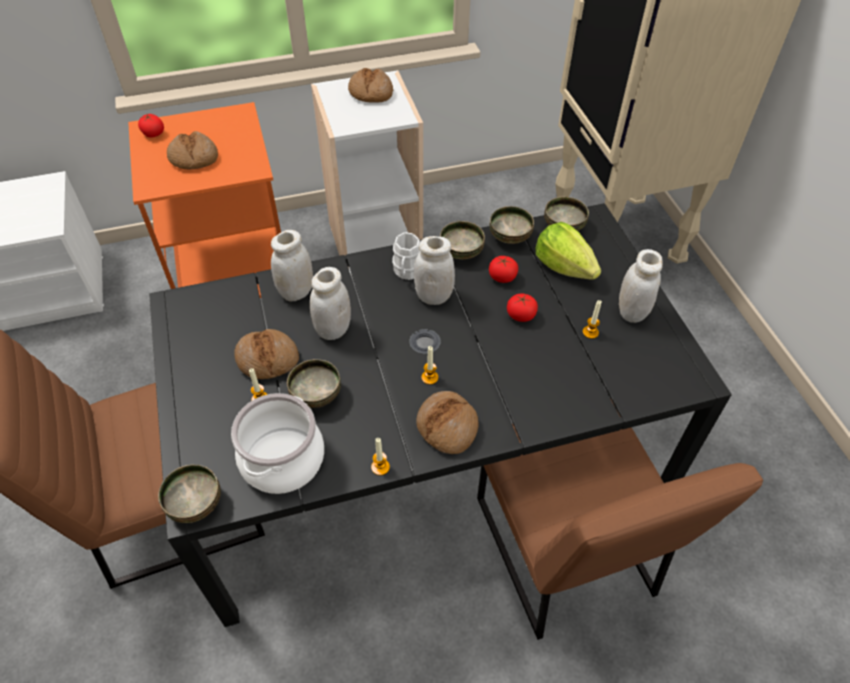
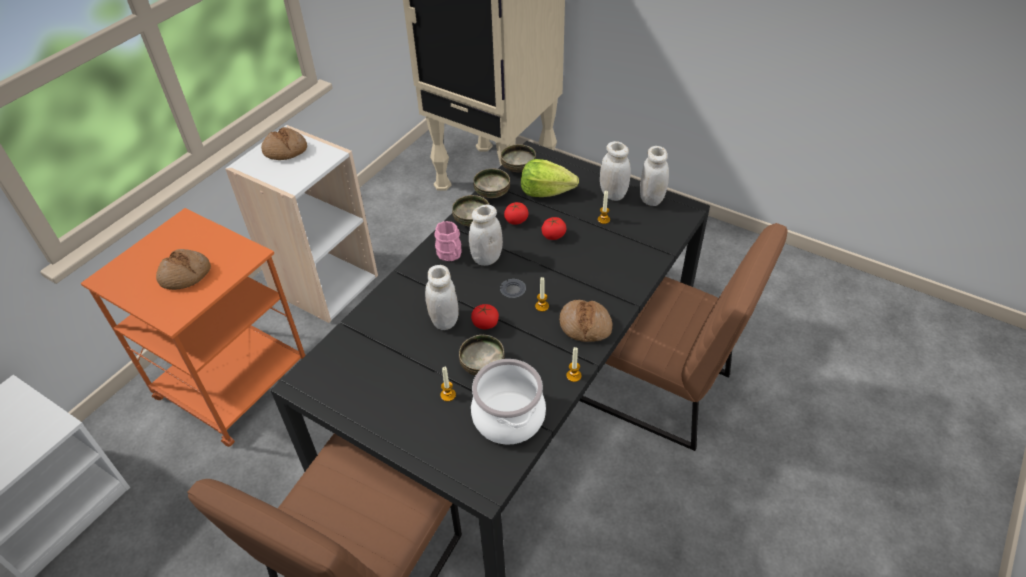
camera: 40 degrees left, 5 degrees down
(153, 134) = (121, 278): tomato -> tomato (485, 324)
(196, 502) = (484, 484): bowl -> none
(267, 359) = (421, 368): bread -> none
(296, 292) = (388, 315): white jar -> white jar (651, 199)
(406, 272) = (450, 255): white mug -> pink mug

